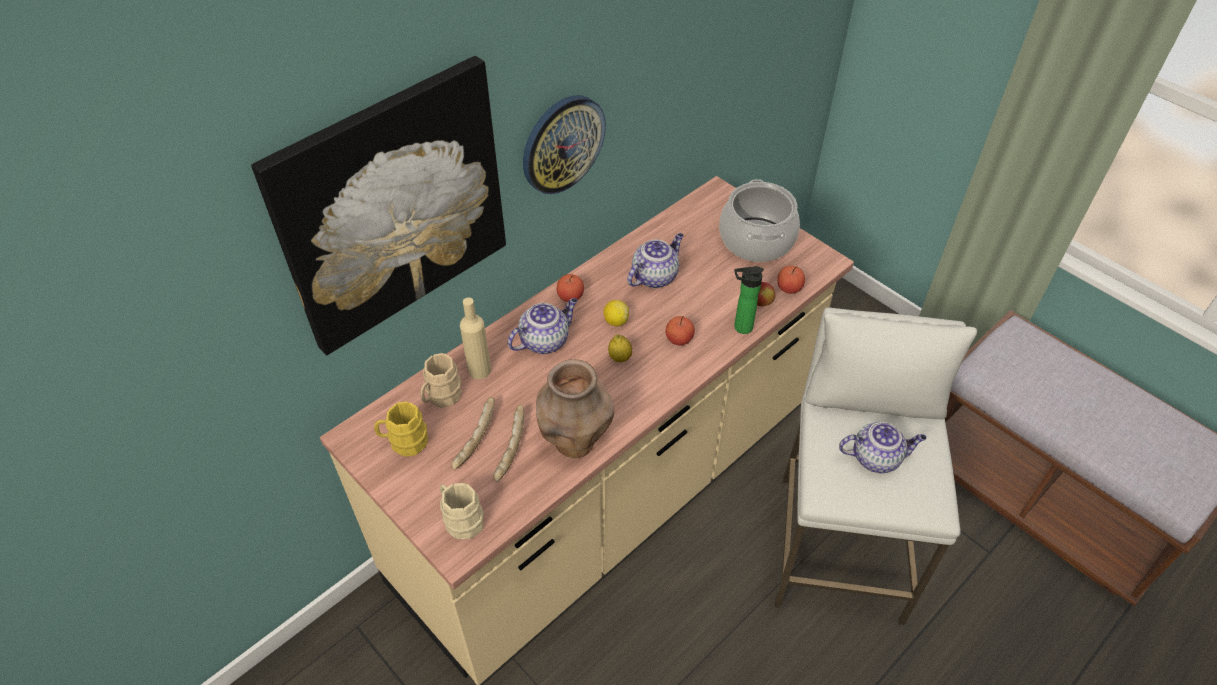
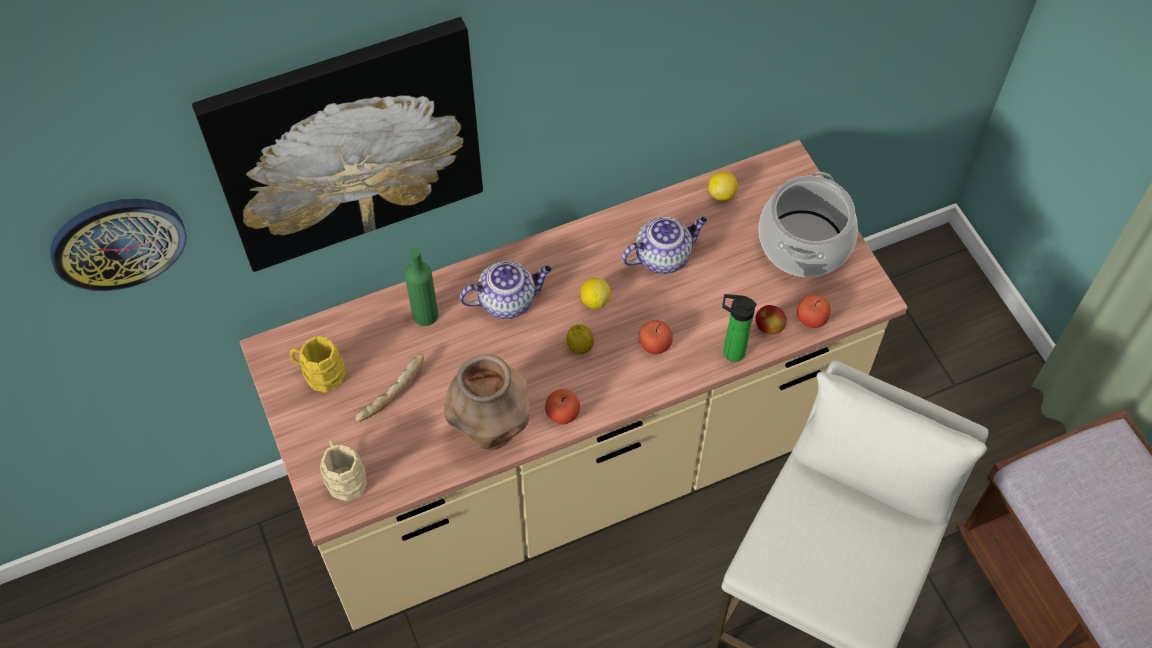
camera: 20 degrees right, 10 degrees up
(441, 397) = (374, 334): beige mug -> none
(479, 370) = (425, 314): beige bottle -> green bottle
(509, 447) = (422, 415): bread -> none
(562, 144) = (572, 97): wall clock -> wall clock (118, 242)
(570, 296) = (558, 254): apple -> apple (562, 413)
(678, 223) = (721, 194): none -> lemon
(876, 457) = (835, 546): teapot -> none

